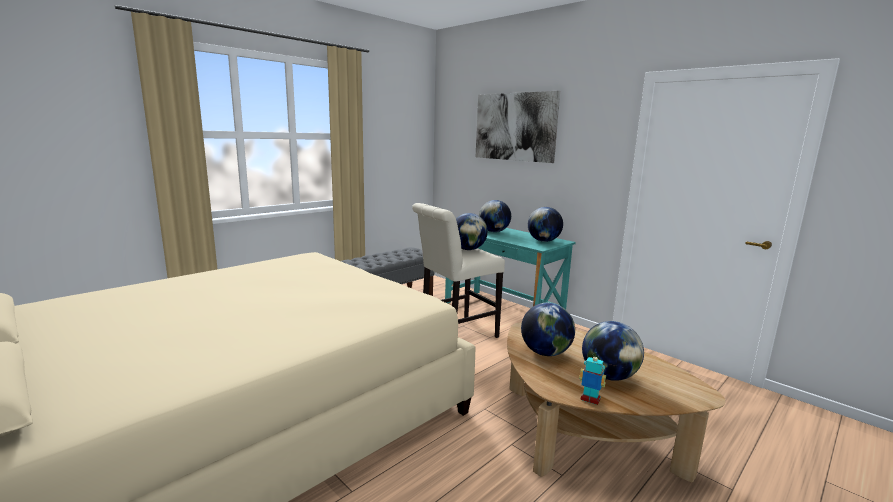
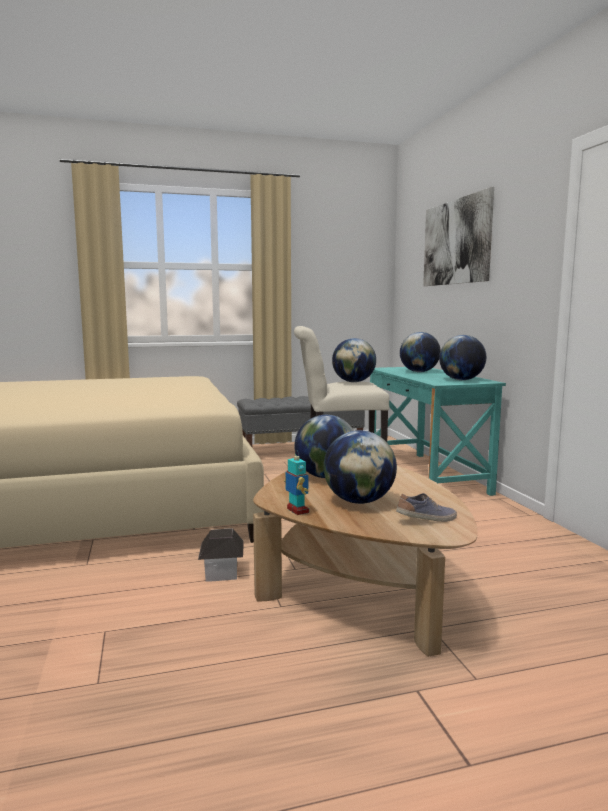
camera: 30 degrees right, 5 degrees down
(480, 456) = (222, 572): none -> toy house
(673, 384) = (427, 520): none -> shoe

